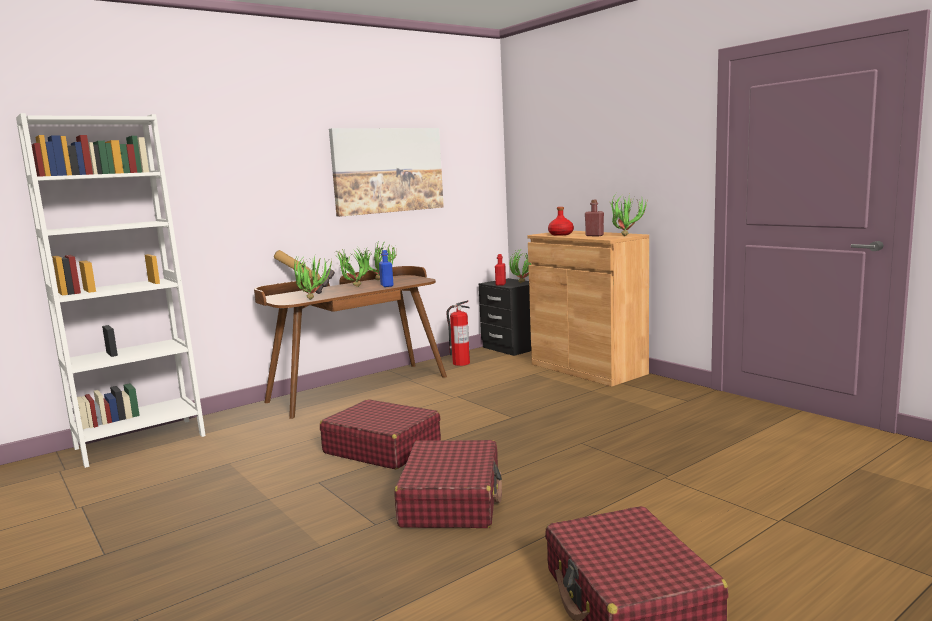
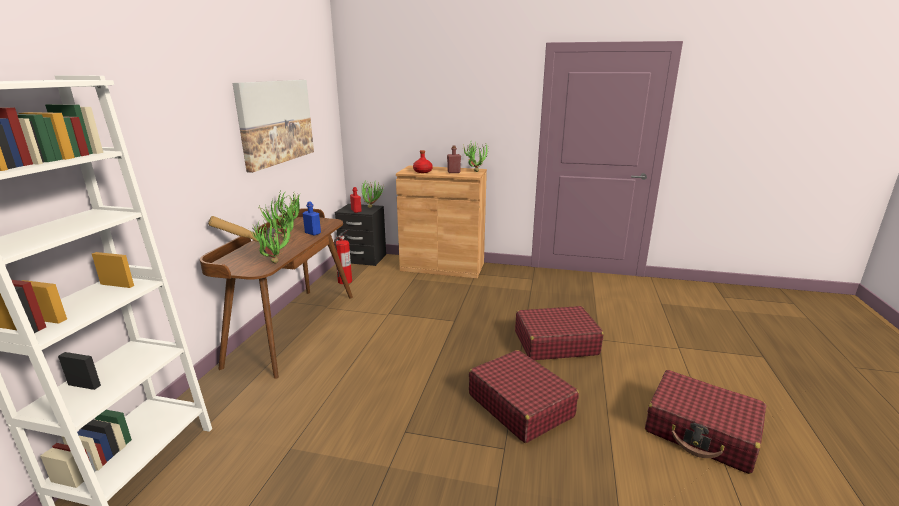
camera: 40 degrees left, 10 degrees up
(382, 448) = (405, 380): red suitcase -> red suitcase (555, 343)

